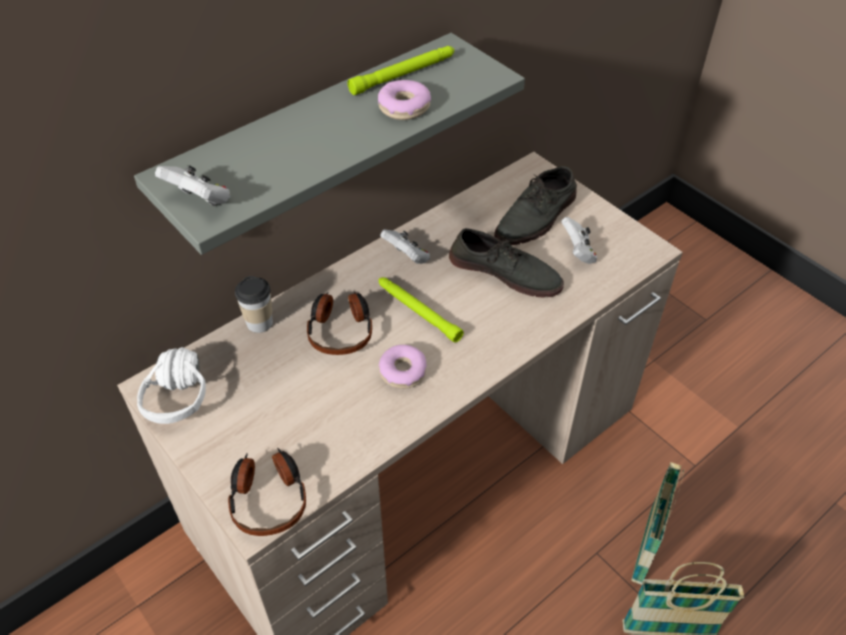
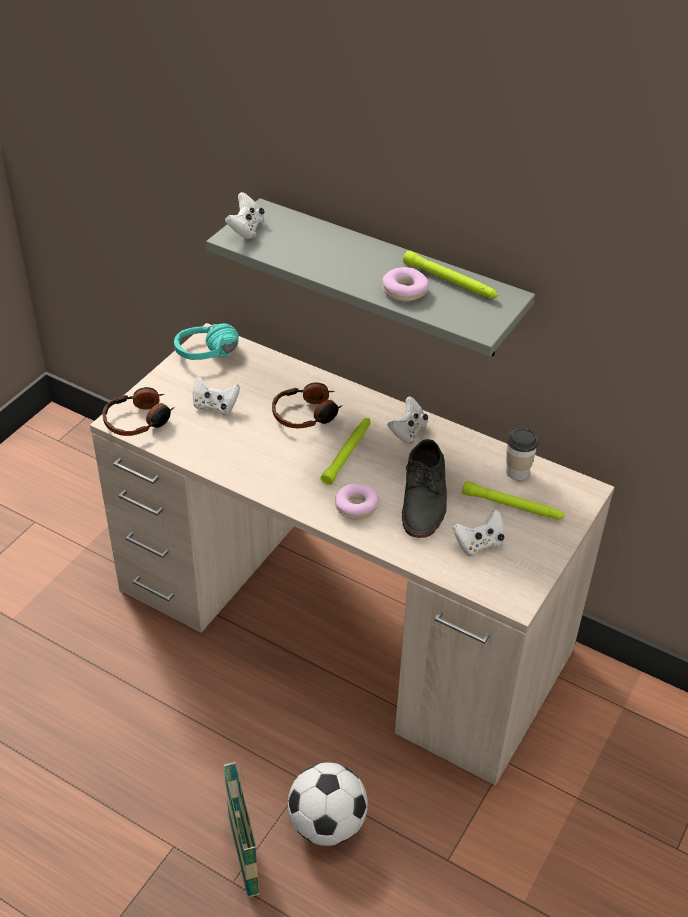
camera: 70 degrees right, 5 degrees down
(191, 396) = (209, 358): white headphones -> turquoise headphones
(259, 323) = (293, 370): cup -> cup (517, 472)
(283, 410) = (215, 406): none -> white game controller
(403, 371) = (279, 459): donut -> donut (356, 506)
(537, 217) = (512, 506): grey shoe -> green flashlight
(645, 547) = (327, 824): basket -> football

